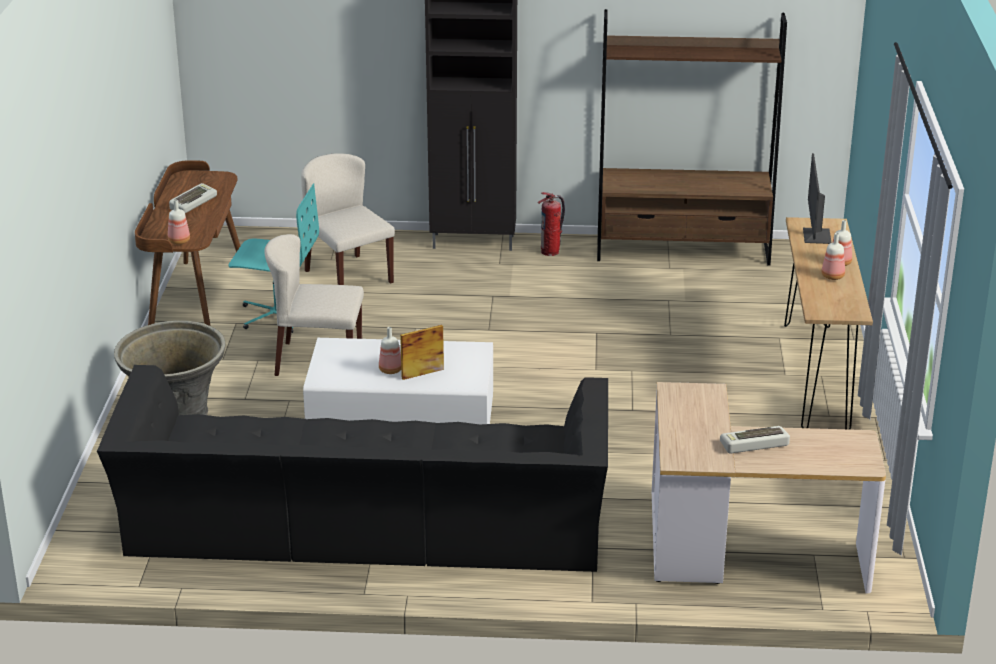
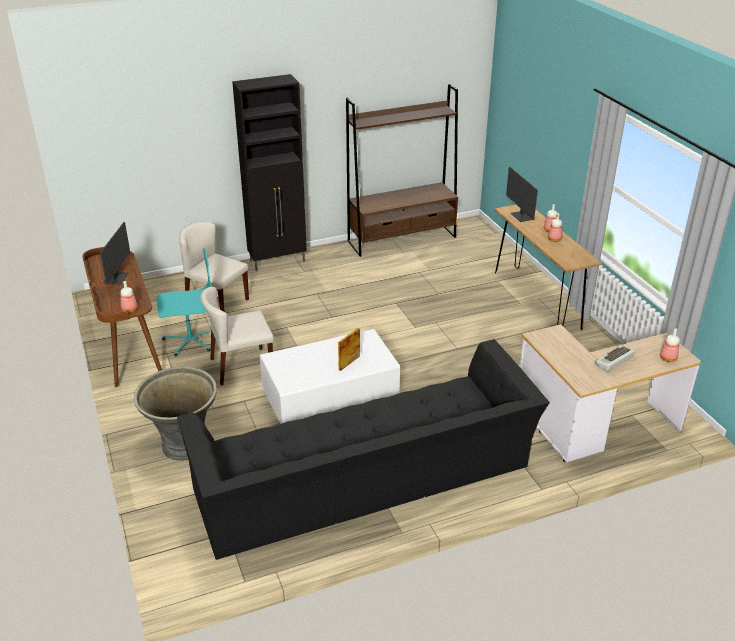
camera: 25 degrees left, 5 degrees up
(193, 202) = (116, 278): keyboard -> monitor
(390, 370) = (326, 365): bottle -> bottle (667, 358)
(550, 252) = (328, 257): fire extinguisher -> none

